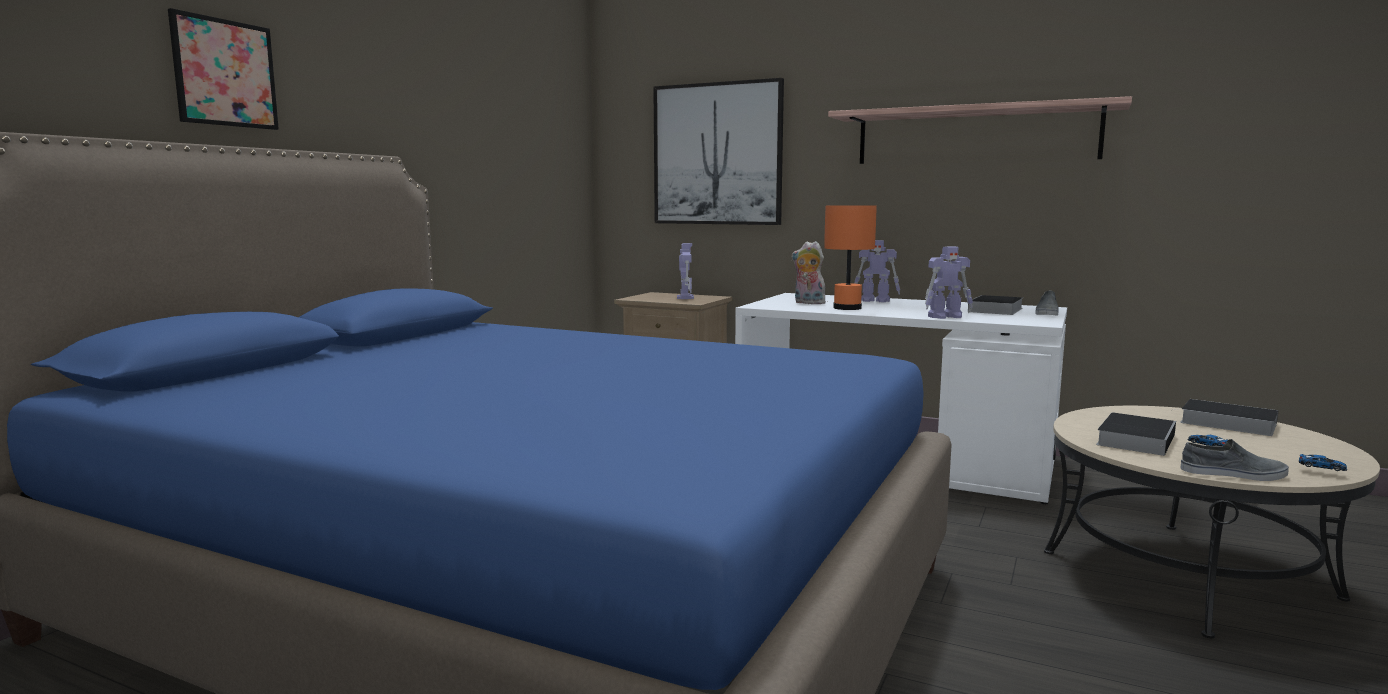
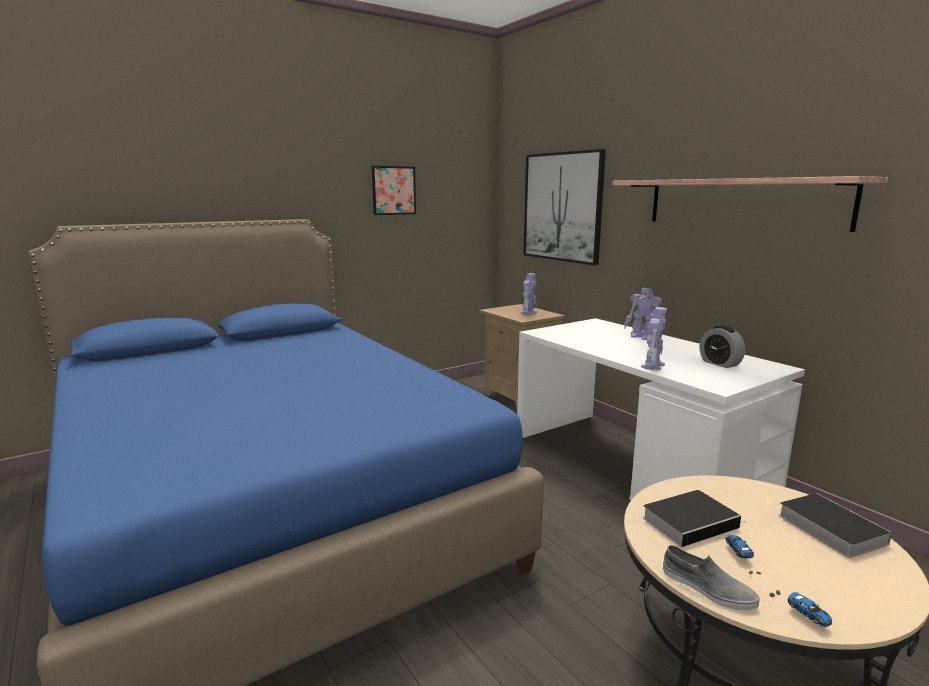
camera: 30 degrees right, 5 degrees up
(225, 73) = (195, 180): picture -> picture (394, 190)
(807, 303) = (581, 333): plush toy -> none
(847, 308) = (597, 343): orange table lamp -> none
(946, 316) = (653, 366): toy robot -> toy robot turned 75 degrees counterclockwise
(995, 310) = (719, 363): book -> alarm clock
(1047, 313) = (761, 374): grey shoe -> none

